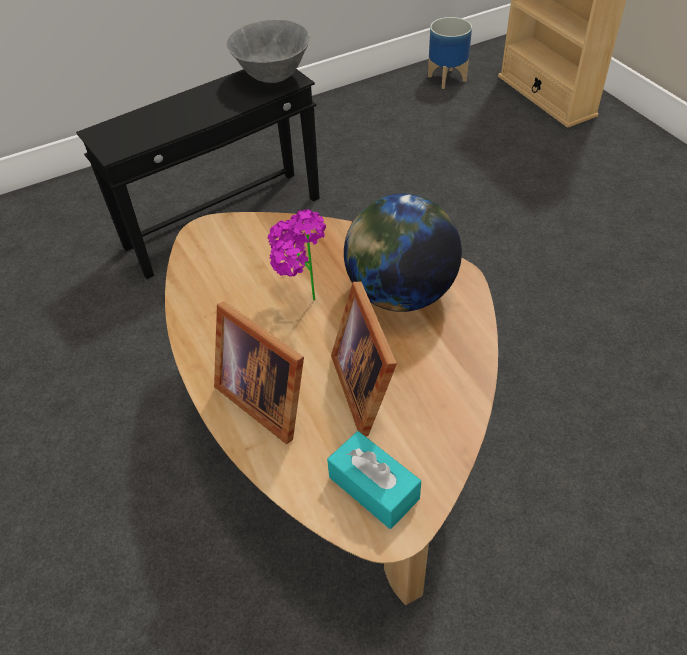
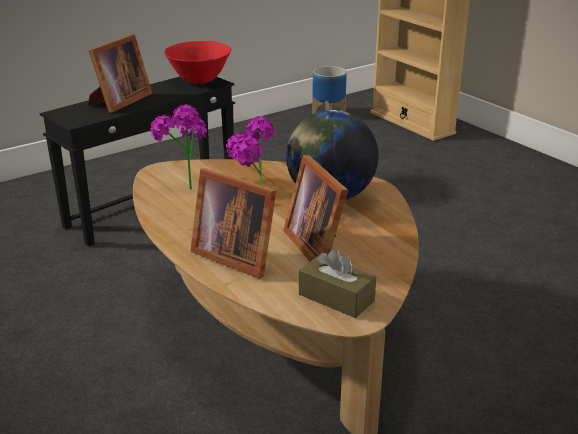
camera: 10 degrees left, 20 degrees down
(170, 114) = (119, 102): none -> picture frame
(228, 260) = (184, 185): none -> potted plant
(273, 77) = (199, 81): grey bowl -> red bowl
(373, 488) = (336, 298): turquoise tissue box -> brown tissue box

